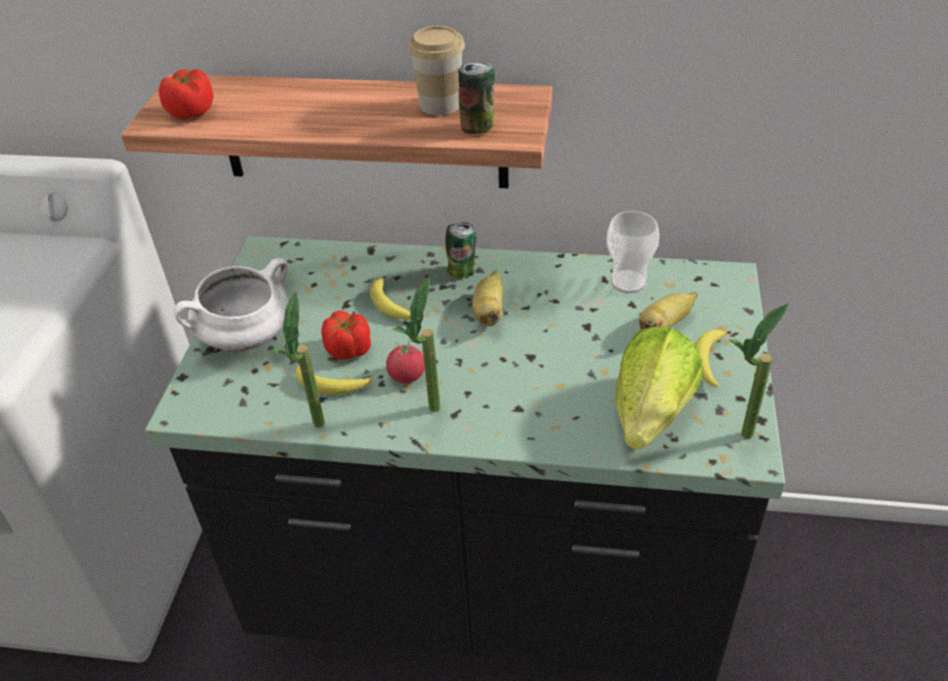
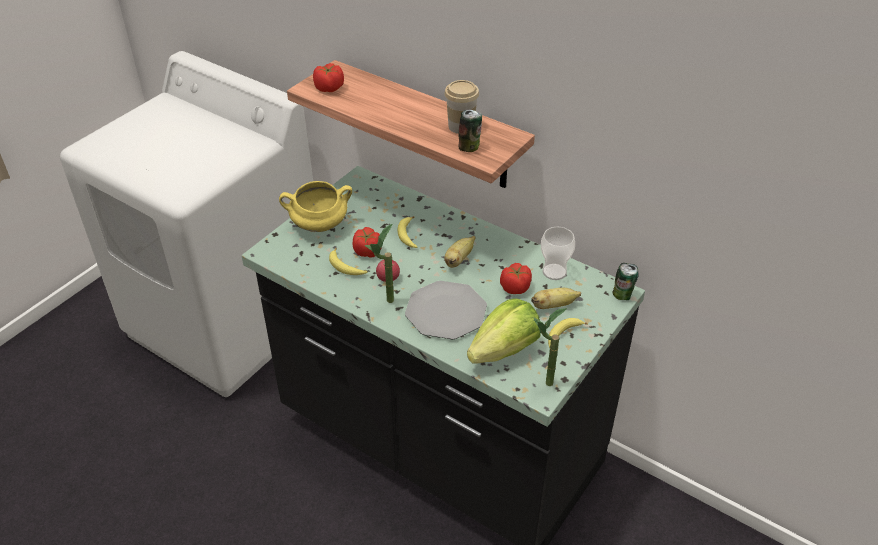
camera: 25 degrees right, 0 degrees up
(246, 339) = (318, 225): white cooking pot -> yellow cooking pot
(318, 432) = (322, 289): potted plant -> none
(462, 272) = (461, 230): can -> can (622, 295)
(528, 391) = (446, 312): none -> plate
(595, 321) = (515, 287): none -> tomato

